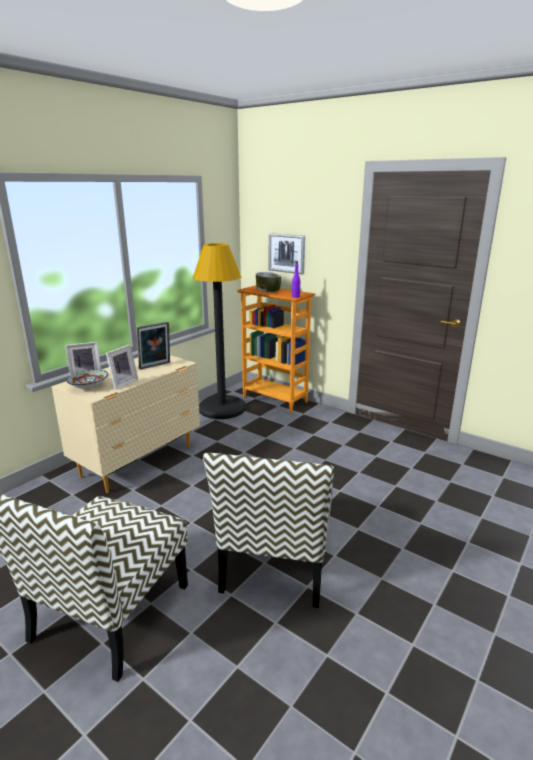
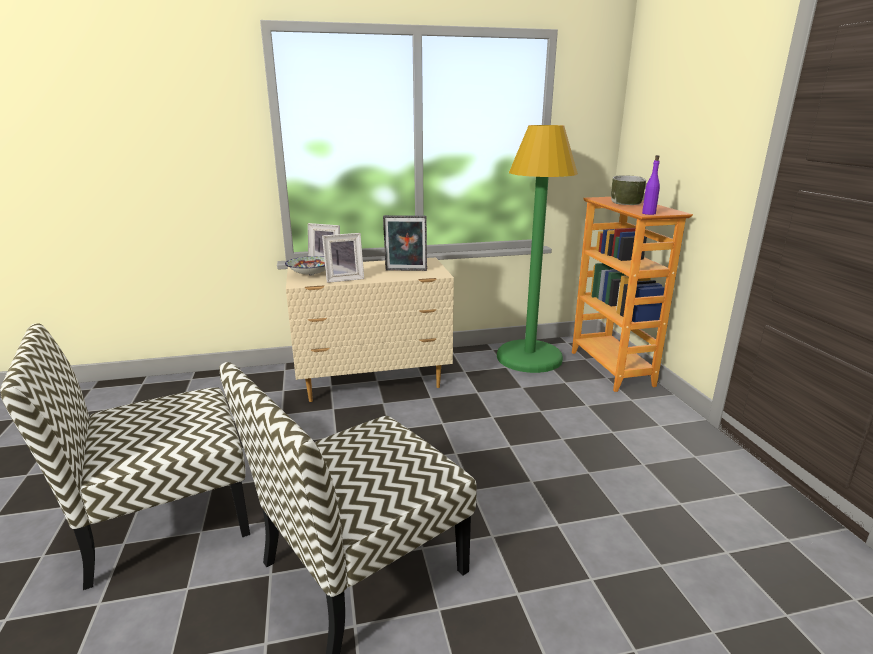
camera: 40 degrees right, 0 degrees up
(222, 408) = (529, 358): black floor lamp -> green floor lamp
(287, 253) = (669, 148): picture -> none

